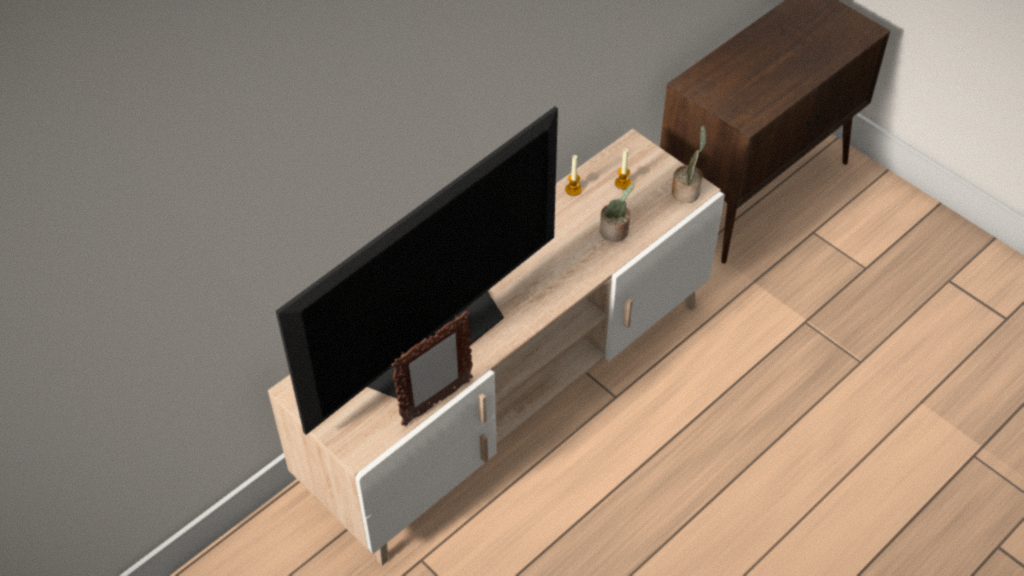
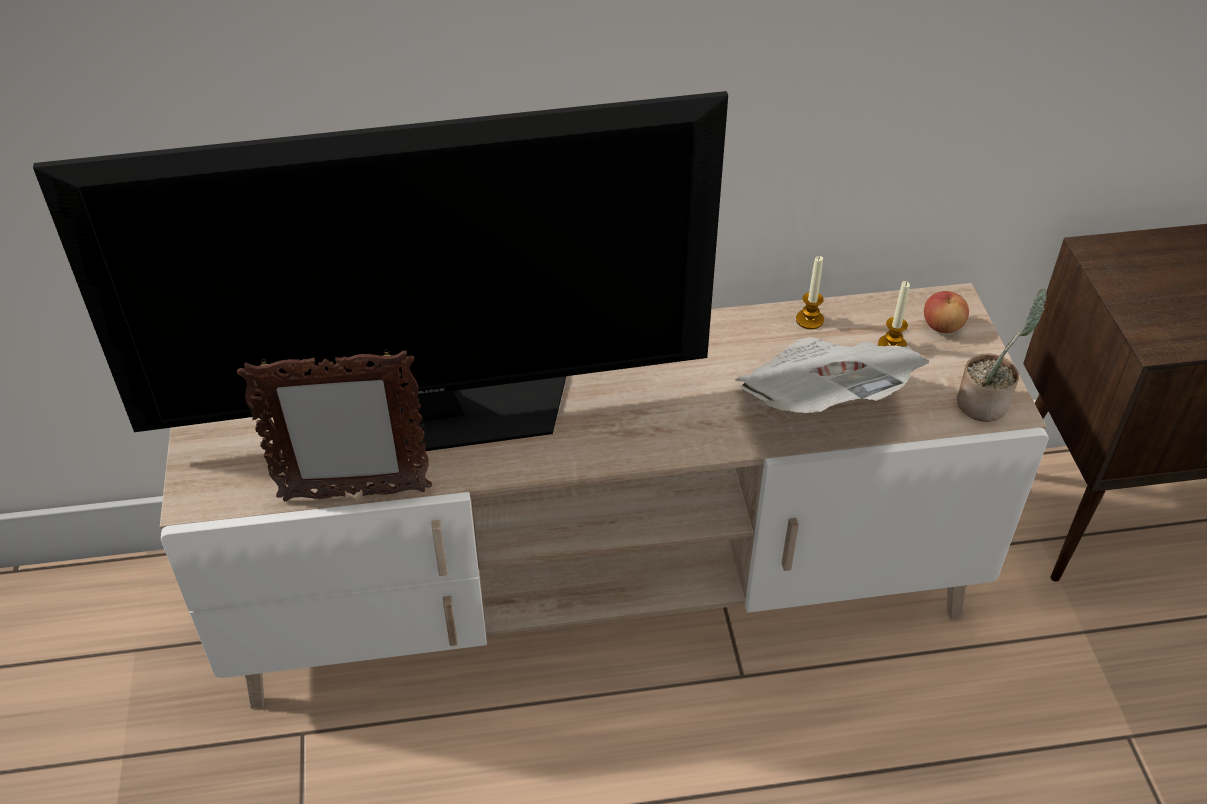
camera: 35 degrees right, 5 degrees down
(615, 232) = (822, 404): potted plant -> newspaper
(637, 160) = (942, 326): none -> apple

